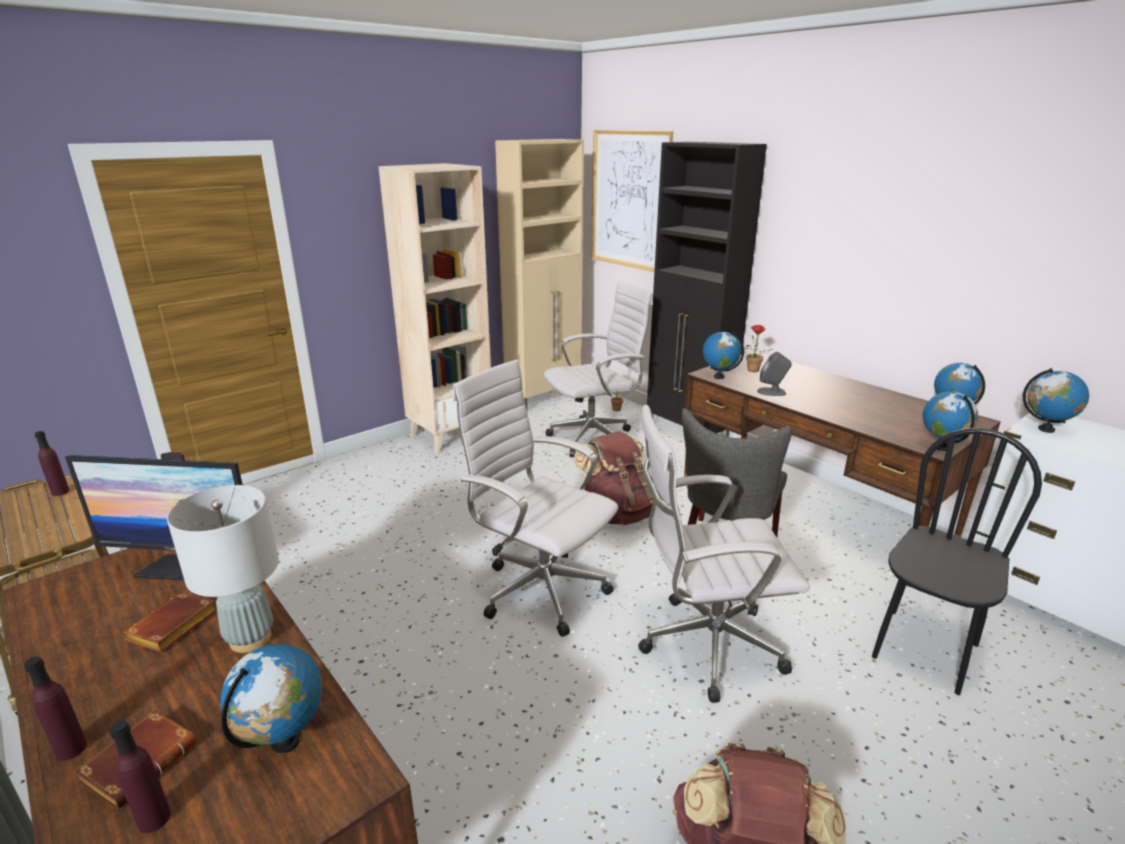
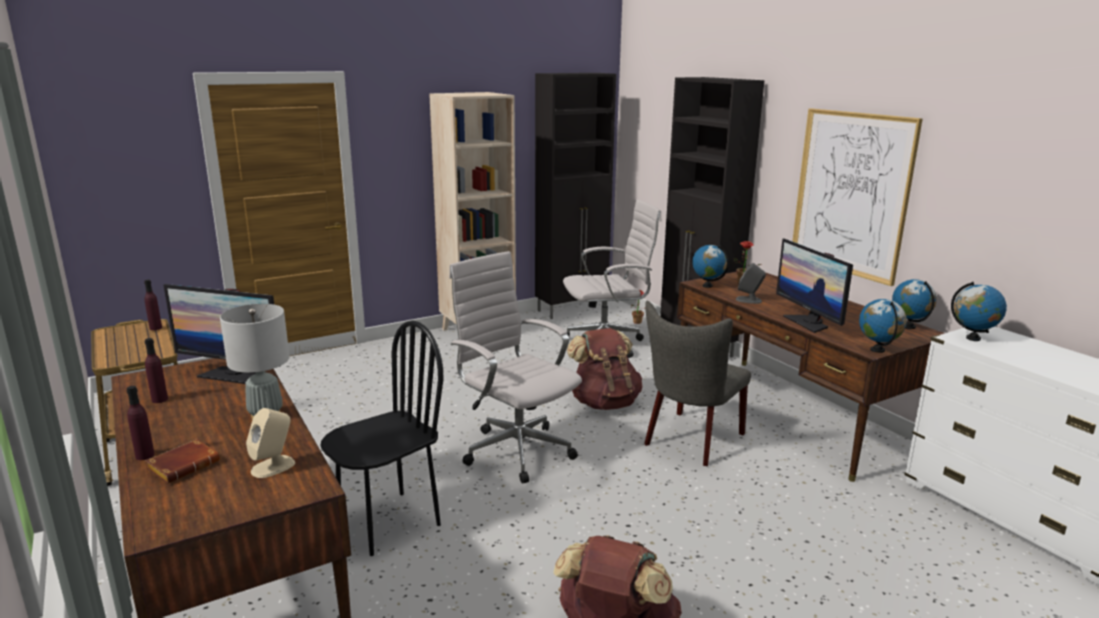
camera: 10 degrees right, 5 degrees down
(154, 819) = (187, 490): purple bottle -> purple bottle (159, 399)
(172, 628) = (216, 406): brown book -> none
(285, 742) = (273, 466): globe -> beige speaker
(544, 399) = (572, 310): beige cabinet -> black cabinet
(629, 200) = (656, 128): picture -> picture (851, 194)
(704, 646) = (641, 503): white office chair -> none
(849, 417) = (808, 323): none -> monitor
(924, 650) = (840, 527): black chair -> black chair (388, 523)

